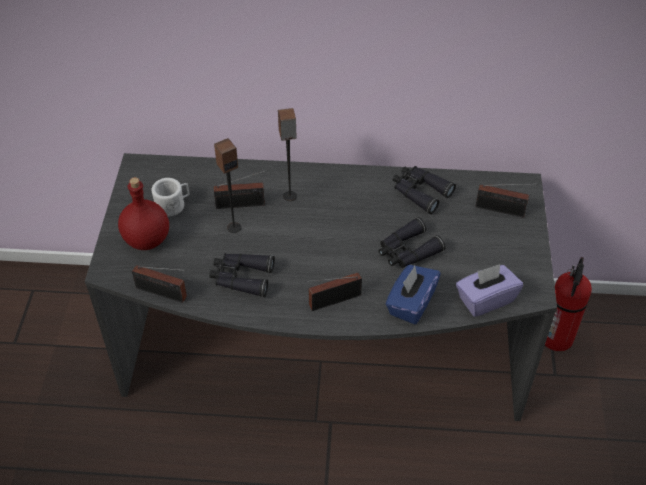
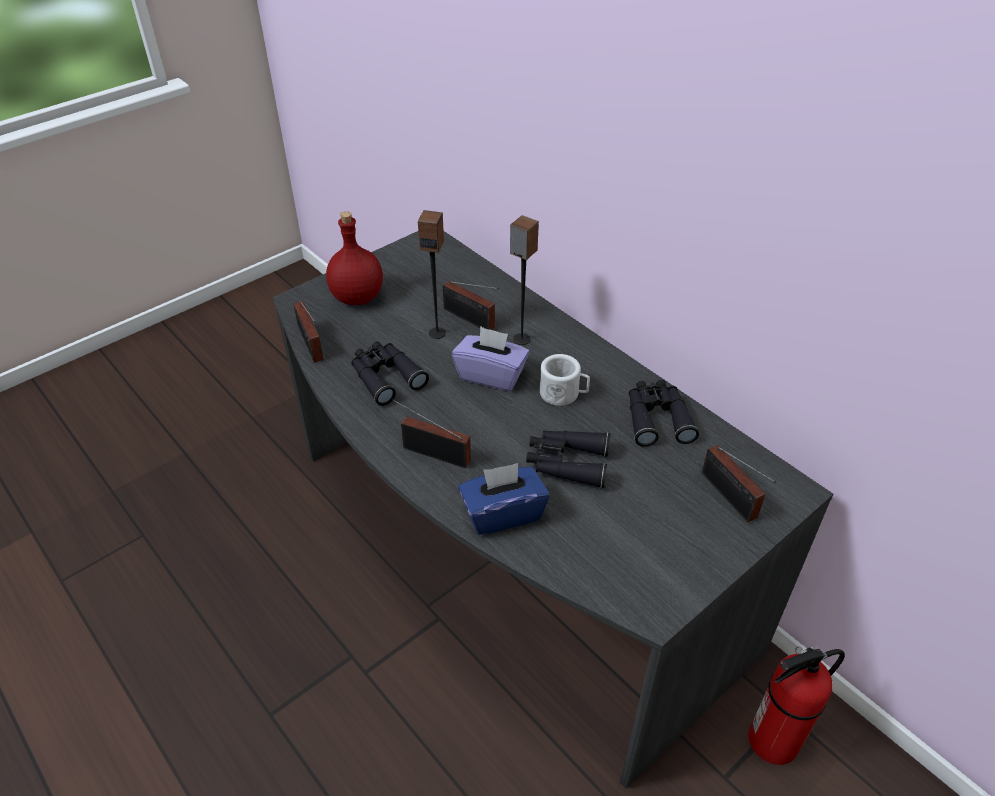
camera: 45 degrees right, 5 degrees down
(173, 205) = (414, 284): white mug -> white mug (563, 394)
(485, 299) = (587, 571): purple tissue box -> purple tissue box (491, 375)

